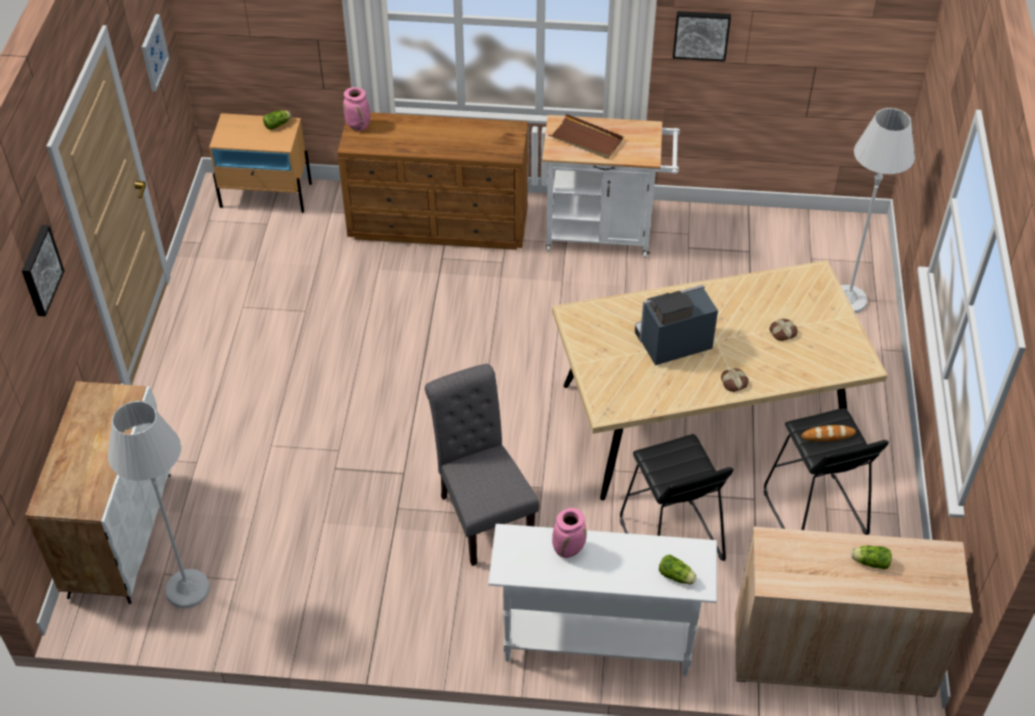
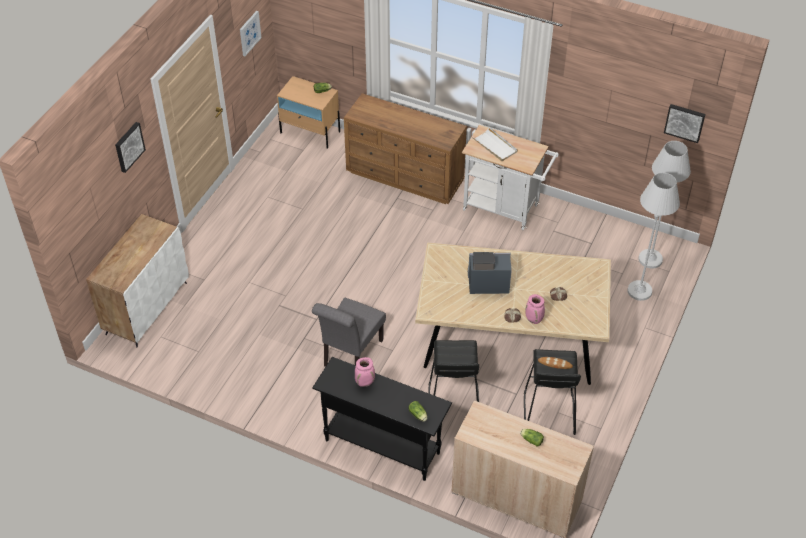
camera: 20 degrees right, 0 degrees up
(187, 589) = (170, 349): white floor lamp -> white floor lamp (650, 259)
(359, 126) = (363, 104): pink vase -> pink vase (534, 320)
(482, 514) = (350, 355): grey chair -> grey chair turned 150 degrees counterclockwise
(586, 139) = (495, 146): brown tray -> white tray
(596, 641) = (382, 446): white console table -> black console table
(701, 34) = (579, 97): picture -> picture (684, 122)

